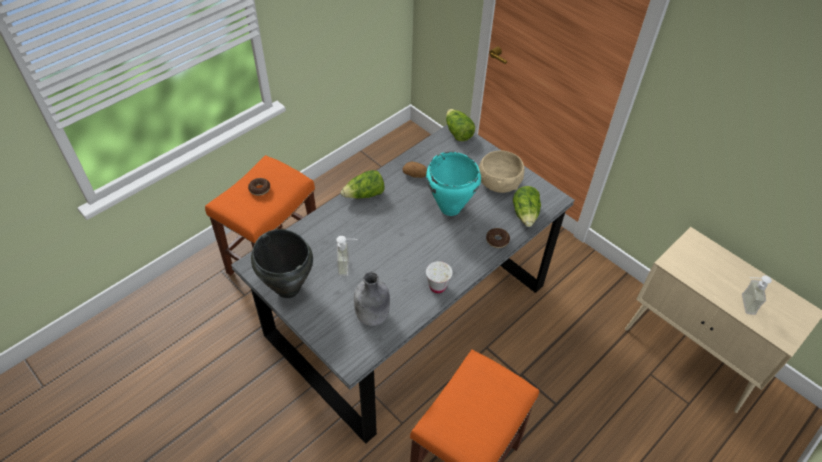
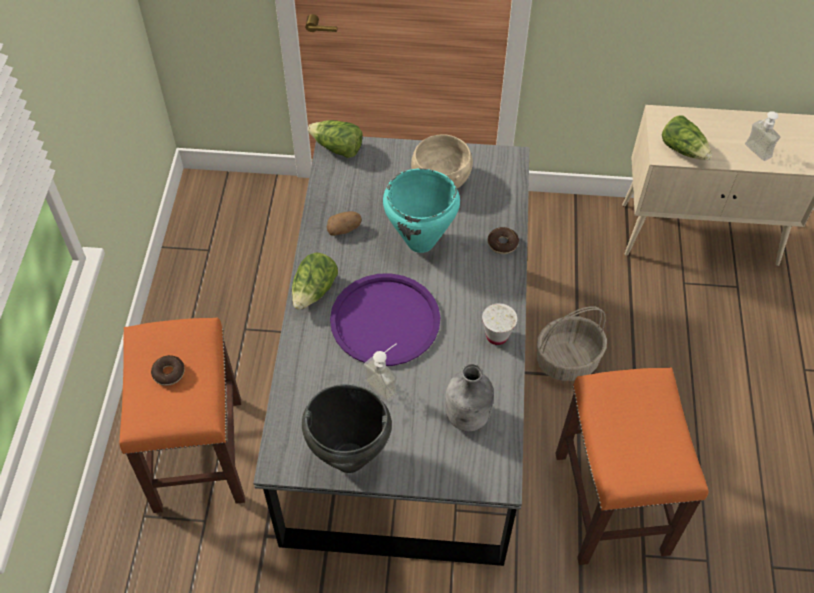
camera: 40 degrees left, 5 degrees up
(384, 234) = (385, 320): none -> purple tray
(523, 362) = (567, 359): none -> basket
(525, 214) = (500, 195): lettuce -> lettuce (683, 149)

